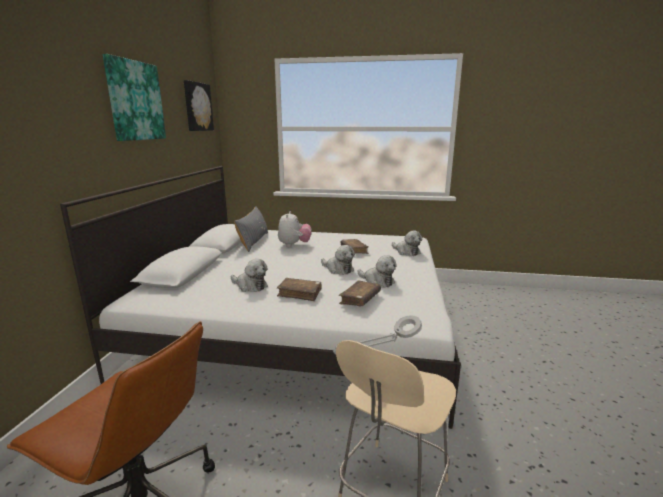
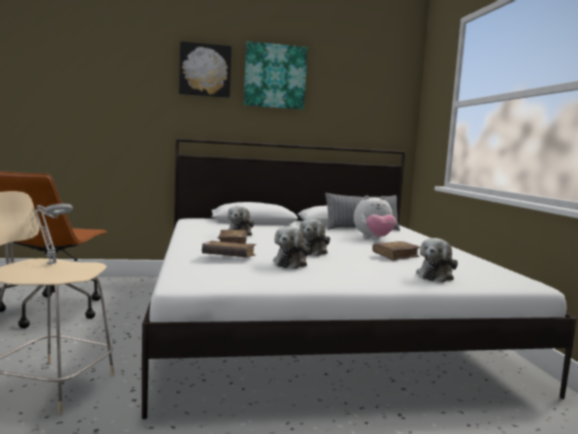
camera: 70 degrees right, 10 degrees down
(197, 107) = (373, 85): picture -> picture (205, 70)

